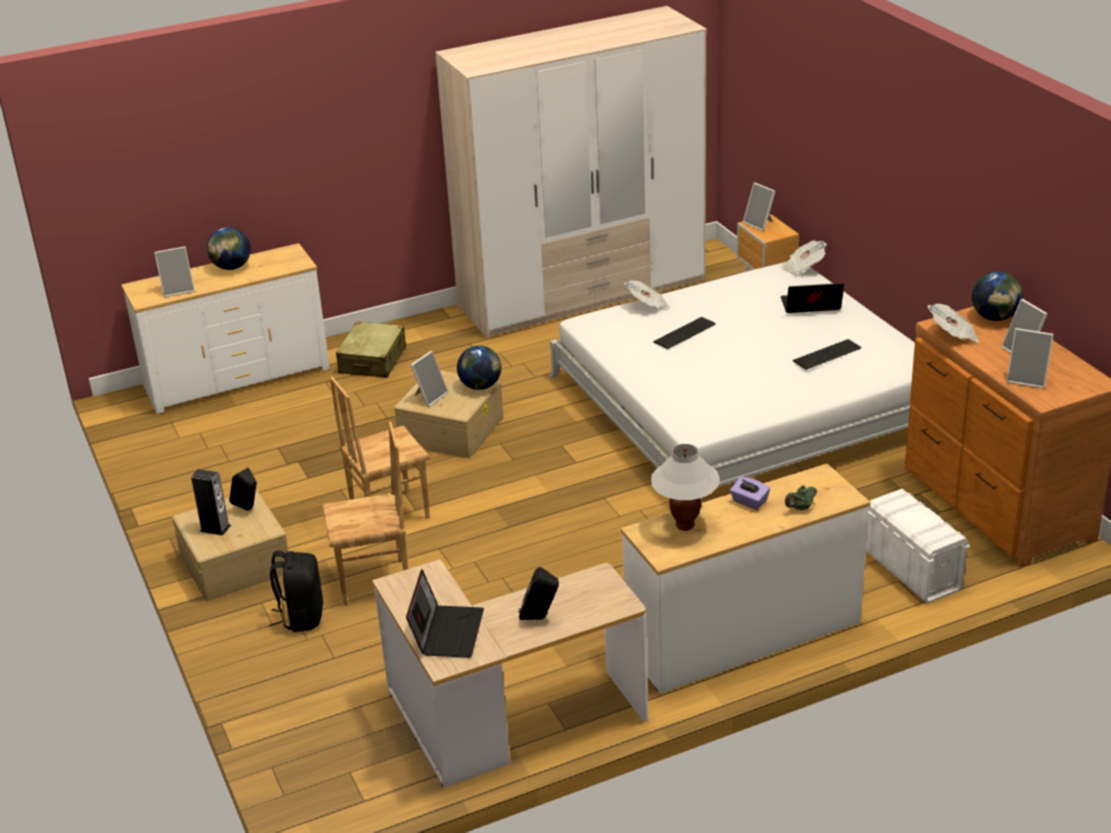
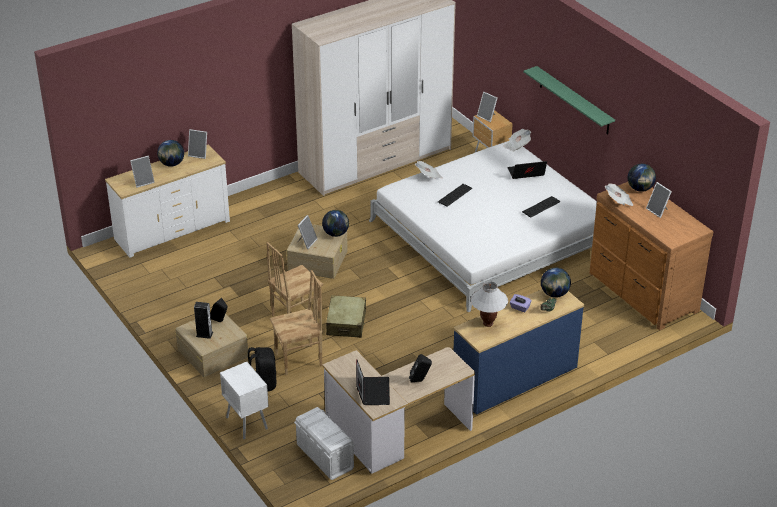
camera: 10 degrees left, 5 degrees up
(252, 681) = (247, 422): none -> white nightstand
(373, 360) = (255, 214): beige suitcase -> beige suitcase (346, 323)
(744, 637) = (515, 379): white dresser -> blue dresser
(817, 482) = (554, 294): none -> globe
(891, 179) = (574, 101): none -> green shelf
(912, 570) = (601, 335): white storage box -> white storage box (325, 457)
(1027, 379) = (662, 228): picture frame -> picture frame (199, 154)

